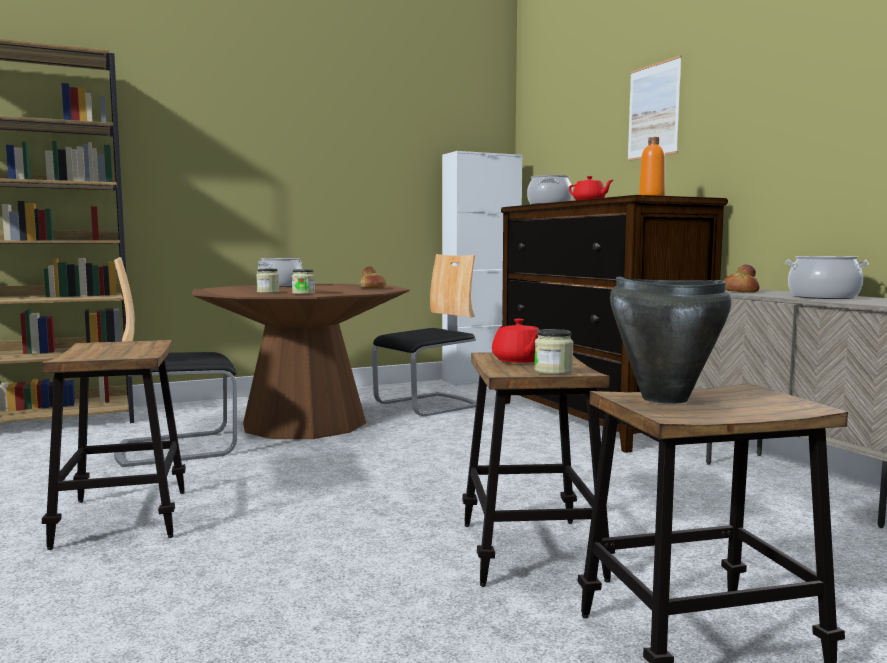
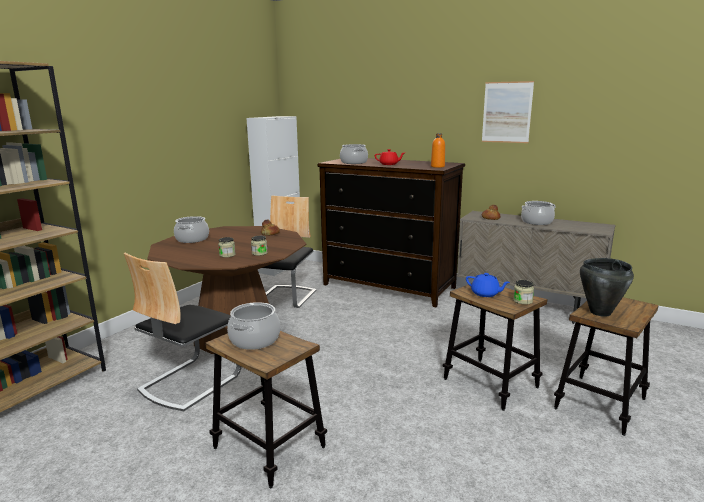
camera: 35 degrees left, 10 degrees up
(117, 347) = (254, 340): none -> cooking pot
(518, 360) = (485, 294): red teapot -> blue teapot
(653, 110) = (407, 104): picture -> picture (507, 112)

